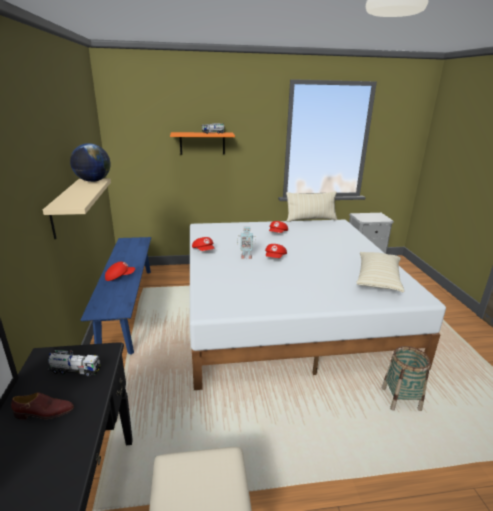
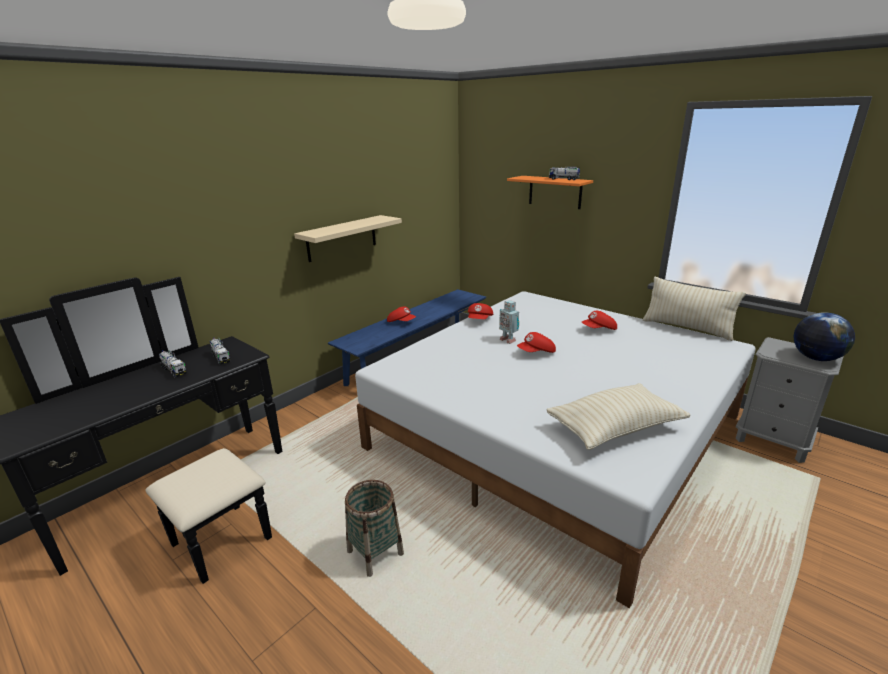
camera: 50 degrees right, 0 degrees up
(44, 413) = (174, 370): brown shoe -> toy truck
(93, 181) = (382, 218): globe -> globe (816, 358)
(400, 399) = (525, 598): basket -> basket (375, 553)

